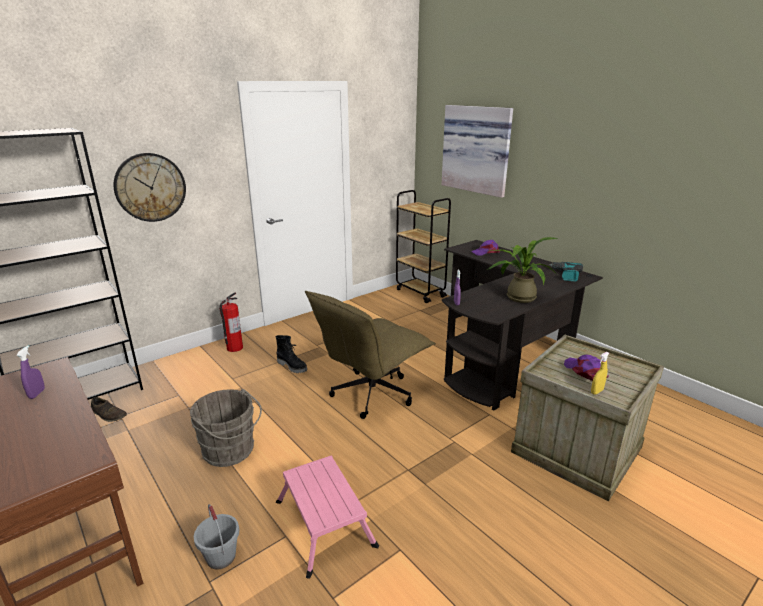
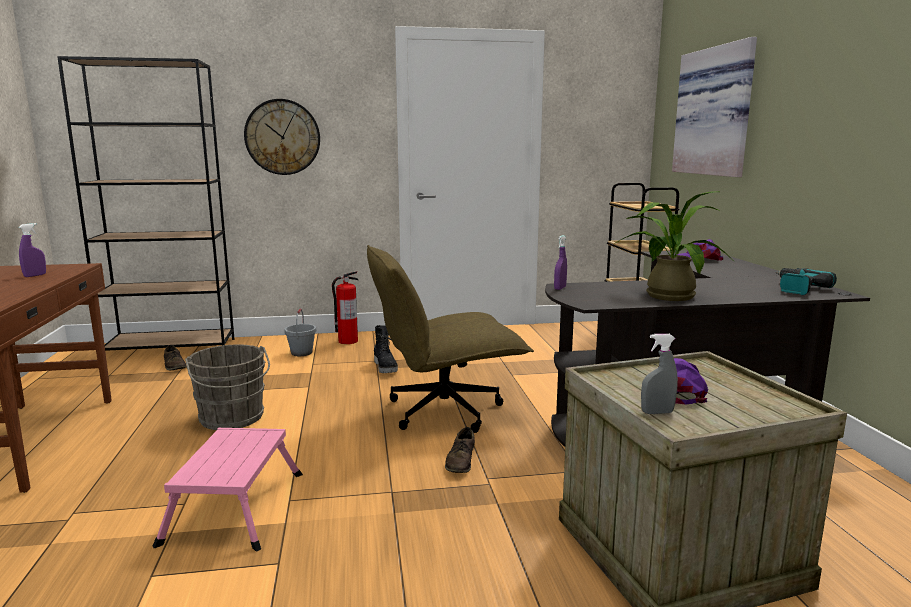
camera: 30 degrees right, 10 degrees down
(220, 557) = (108, 497): grey bucket -> grey bucket (301, 353)
(422, 430) = (461, 460): none -> brown shoe
(596, 391) = (657, 412): yellow spray bottle -> grey spray bottle

